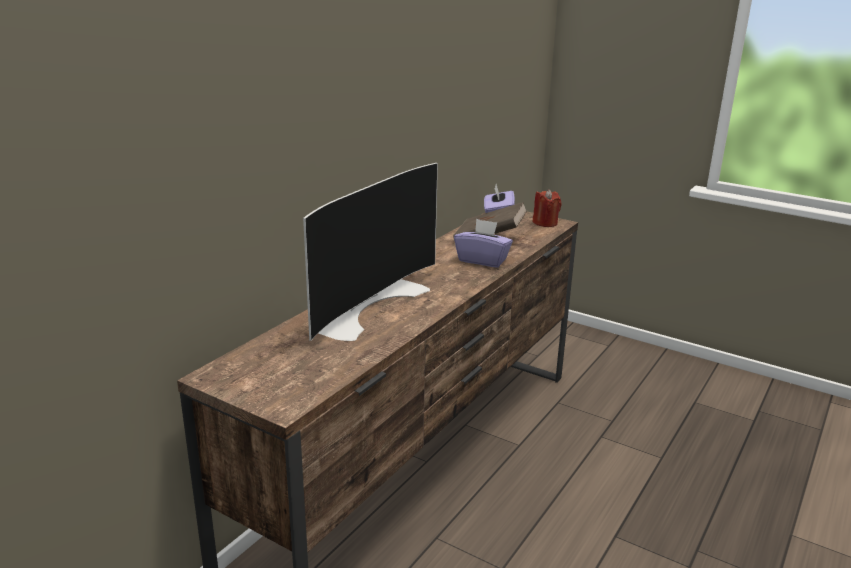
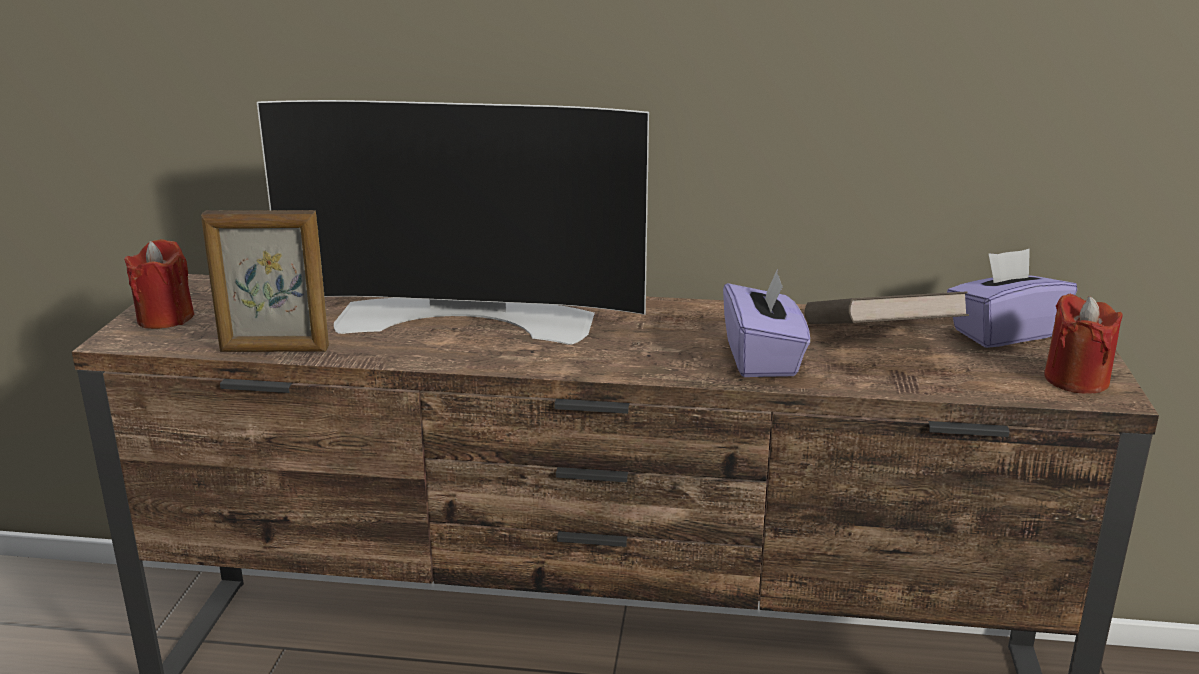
camera: 65 degrees right, 0 degrees up
(266, 389) = (165, 318): none -> red candle
(359, 361) = (274, 350): none -> picture frame

